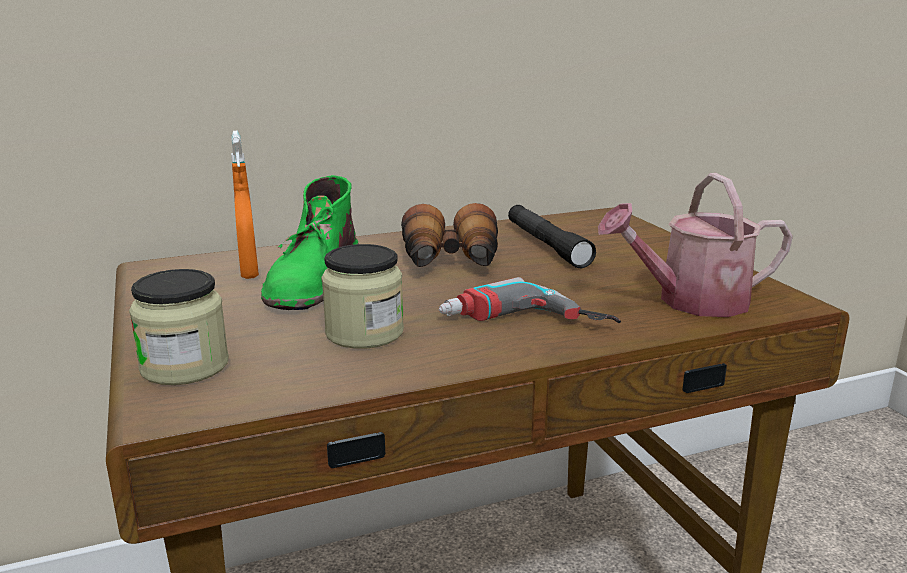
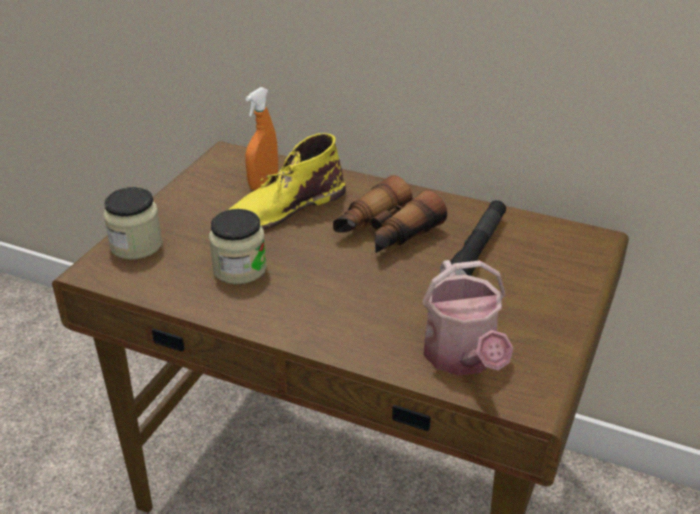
camera: 45 degrees right, 15 degrees up
(313, 280) = (283, 208): green boot -> yellow boot
(524, 326) = (324, 314): power drill -> none
(691, 301) = (463, 358): watering can -> watering can turned 135 degrees counterclockwise

